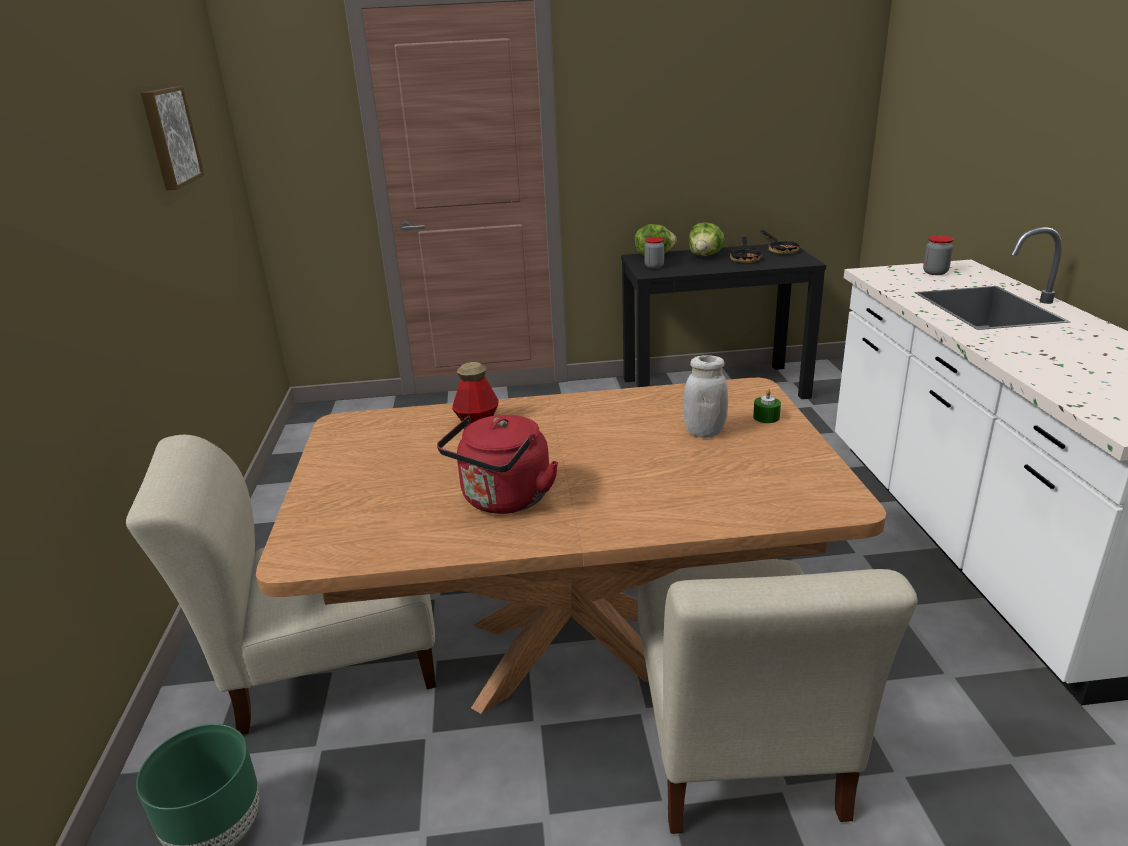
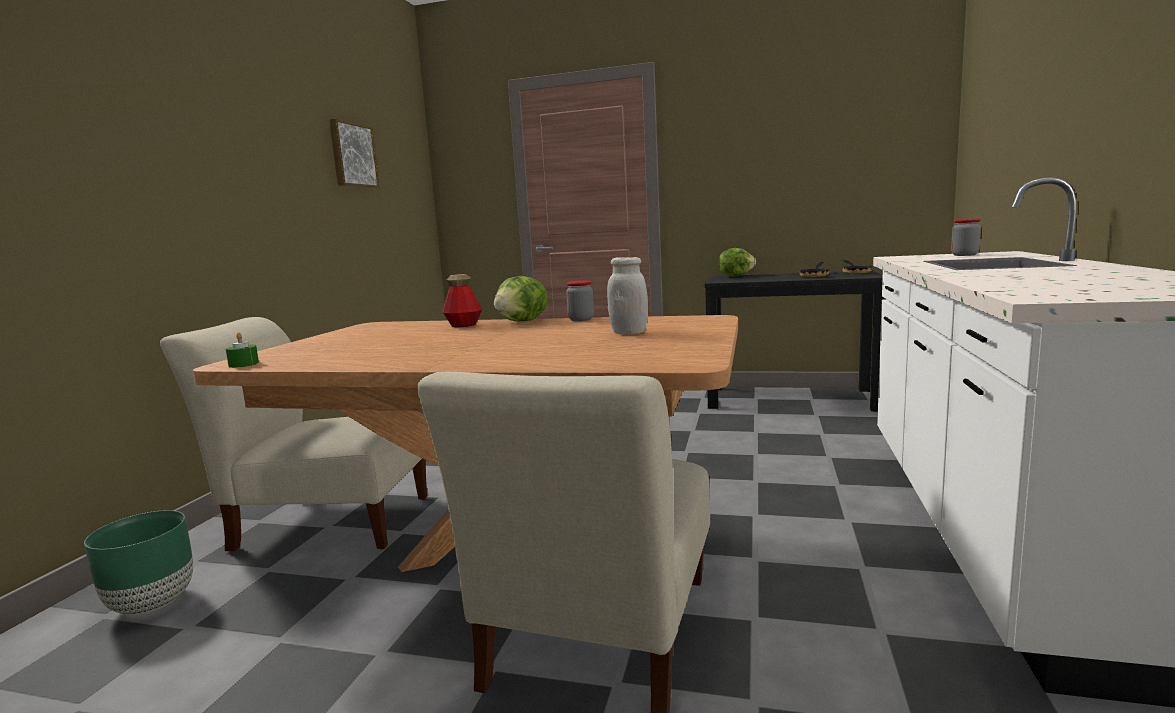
camera: 20 degrees right, 15 degrees down
(503, 500) = (412, 351): red kettle -> none
(654, 266) = (728, 279): jar -> jar (581, 319)
(705, 256) = (781, 275): lettuce -> lettuce (523, 321)
(766, 417) = (697, 328): green candle -> green candle (243, 364)

